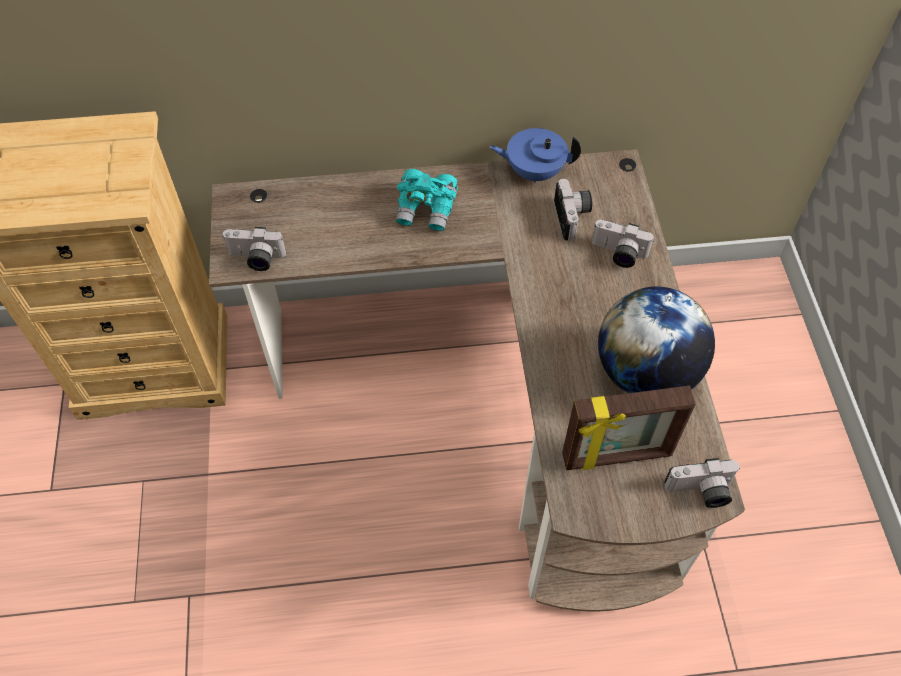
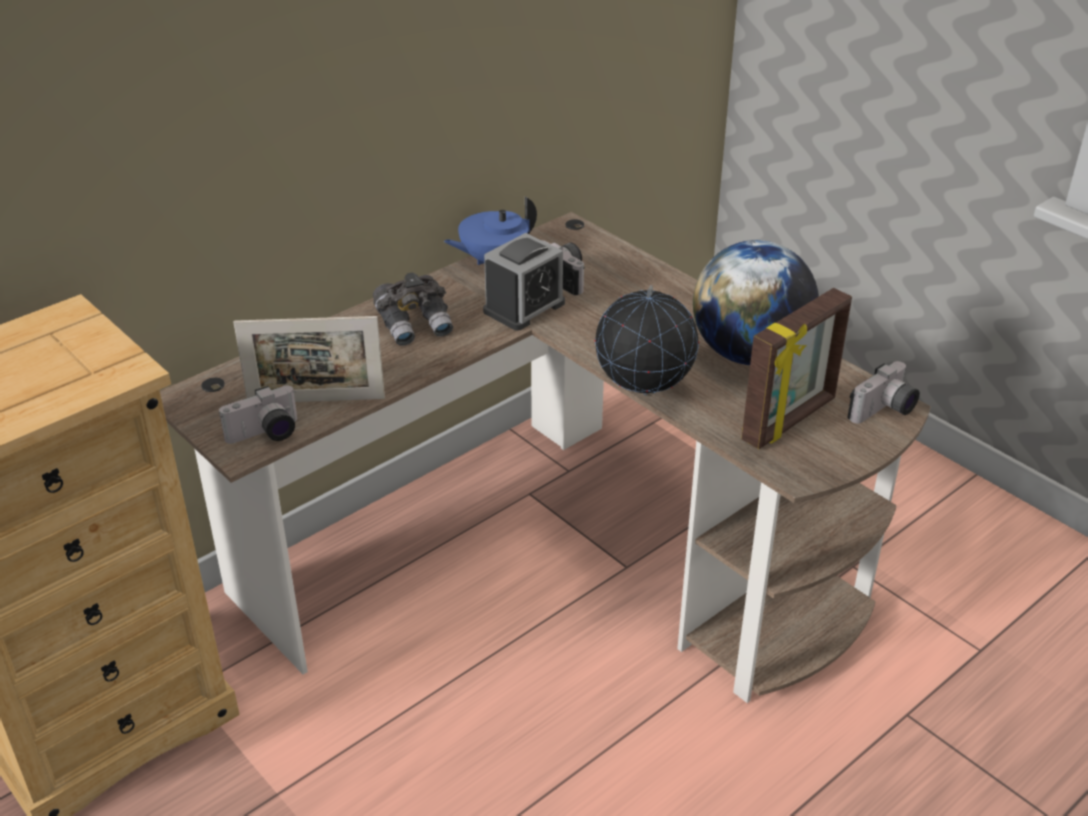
camera: 35 degrees left, 20 degrees down
(309, 246) = (316, 400): none -> picture frame
(427, 209) = (415, 325): turquoise binoculars -> grey binoculars
(516, 232) = (524, 307): none -> alarm clock
(529, 367) = (643, 395): none -> globe
(618, 254) = (634, 286): camera -> none

